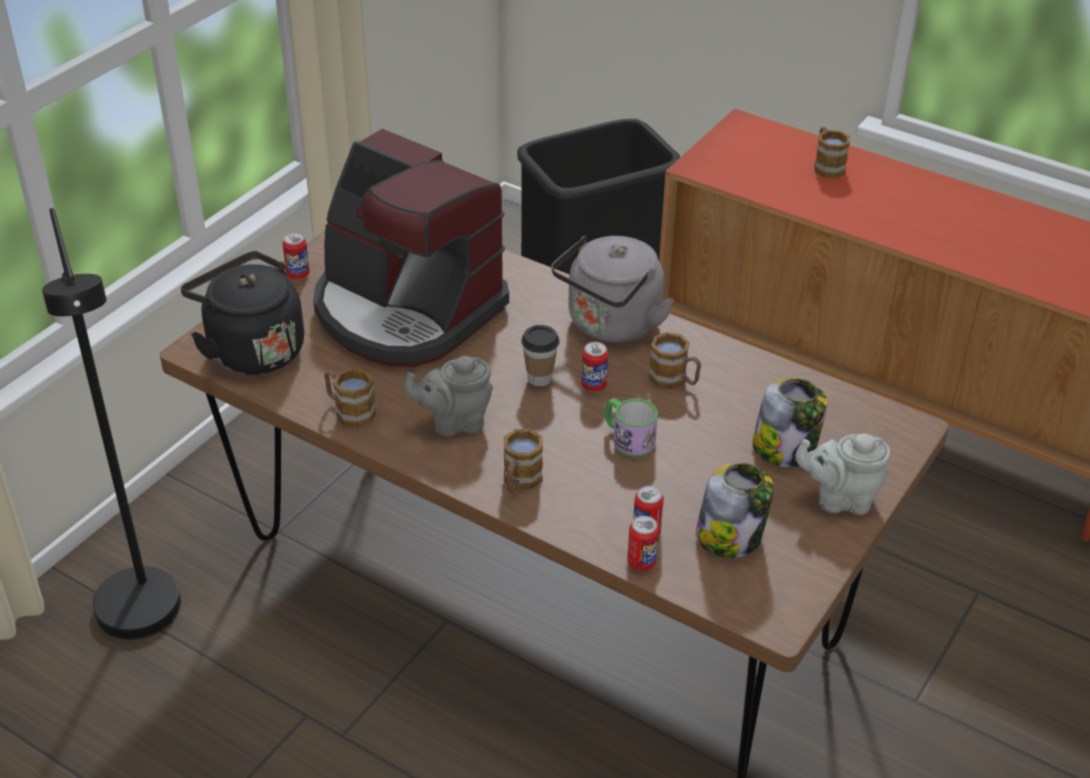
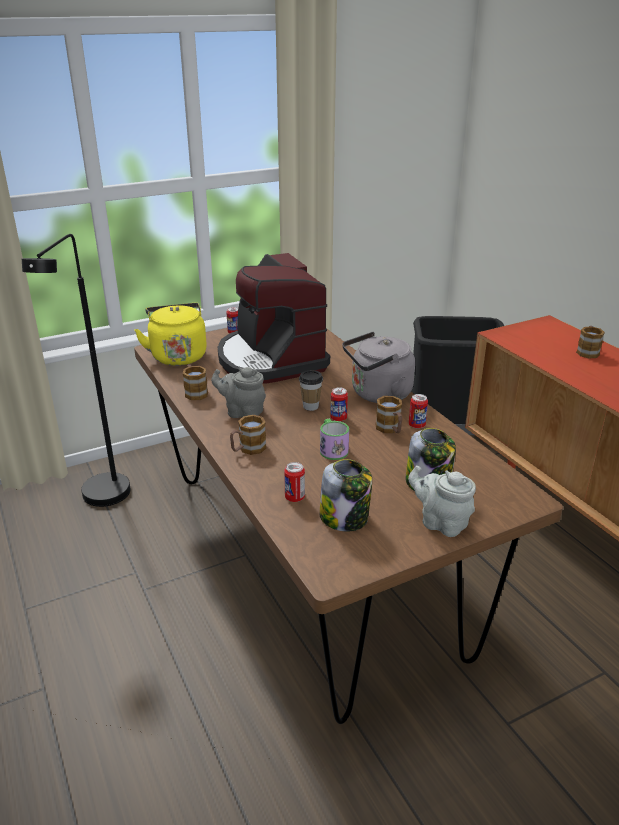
camera: 30 degrees right, 10 degrees down
(251, 349) = (178, 355): black kettle -> yellow kettle
(641, 562) = (275, 512): can -> can (417, 425)

